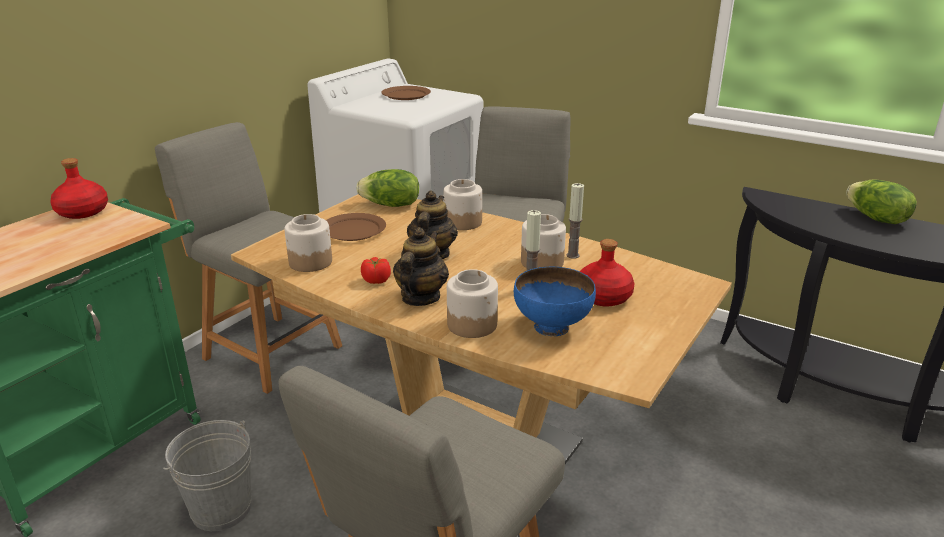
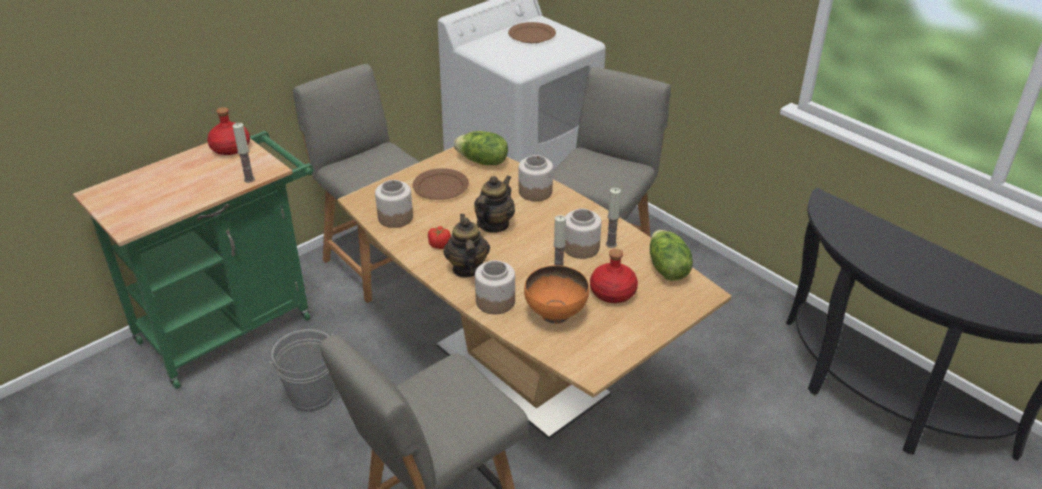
camera: 15 degrees right, 10 degrees up
(114, 237) = (249, 179): none -> candle
(420, 298) = (467, 268): teapot -> teapot turned 45 degrees counterclockwise
(552, 327) = (555, 315): blue bowl -> orange bowl
(876, 218) = (915, 247): lettuce -> lettuce (666, 269)

